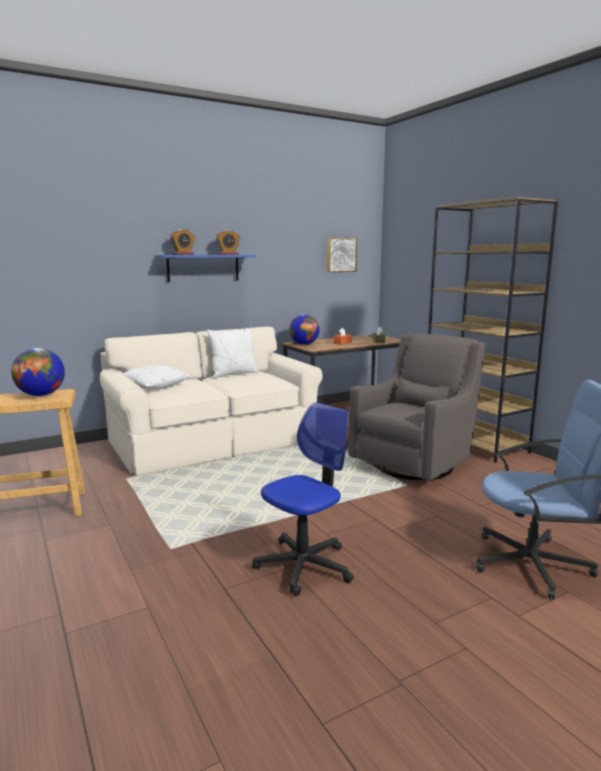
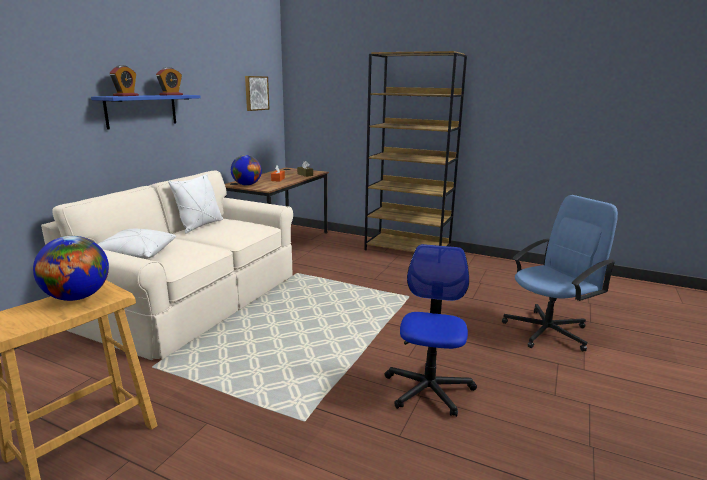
camera: 35 degrees left, 5 degrees up
(415, 464) = (392, 277): grey armchair -> none

